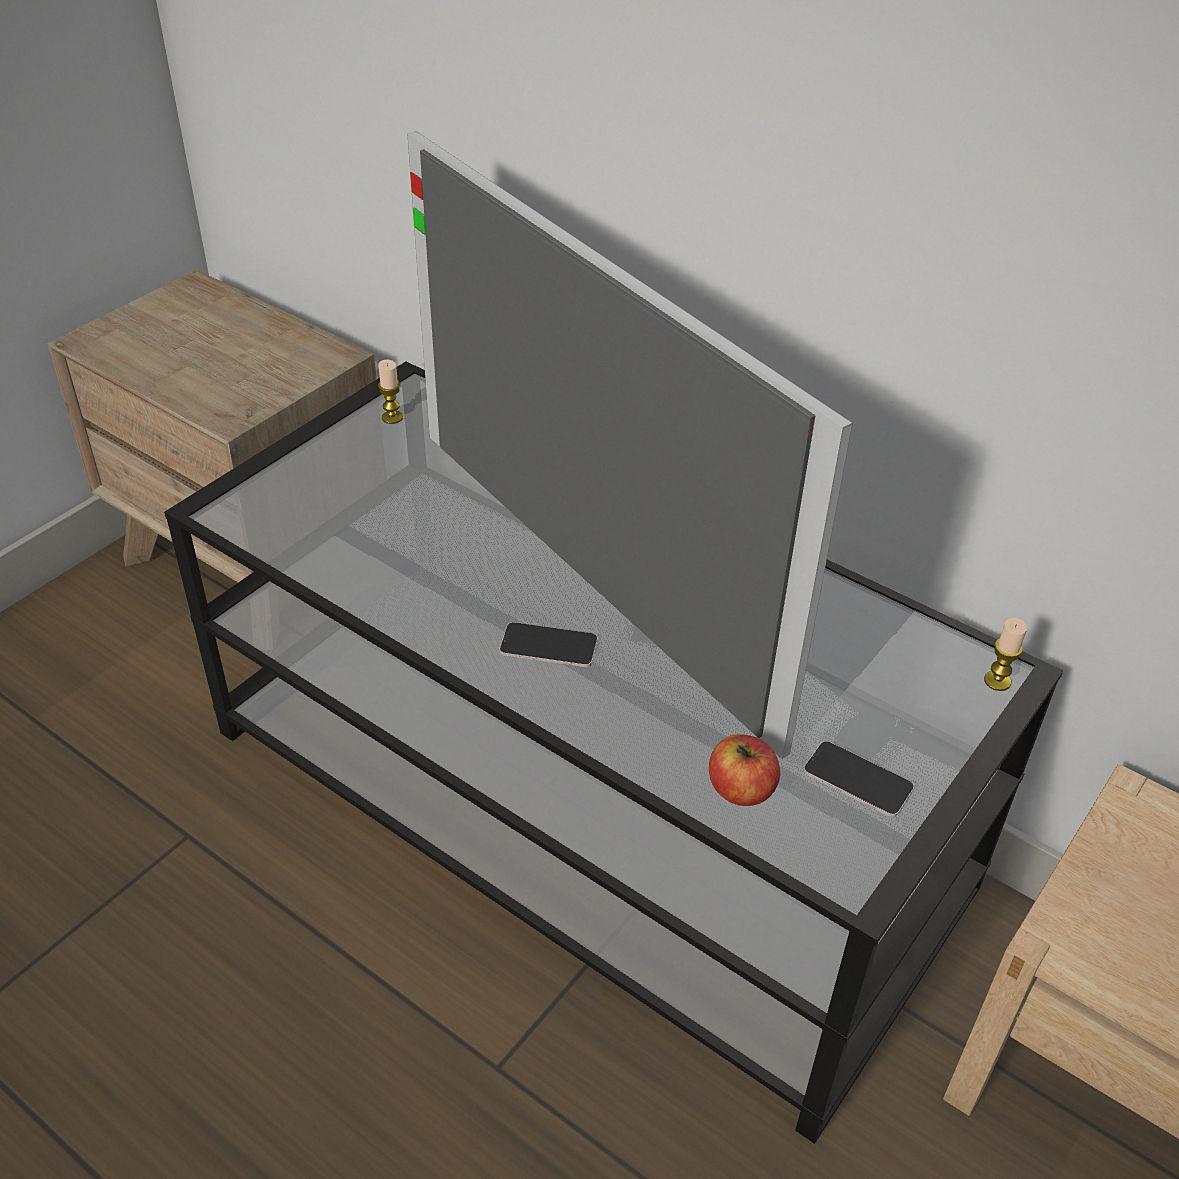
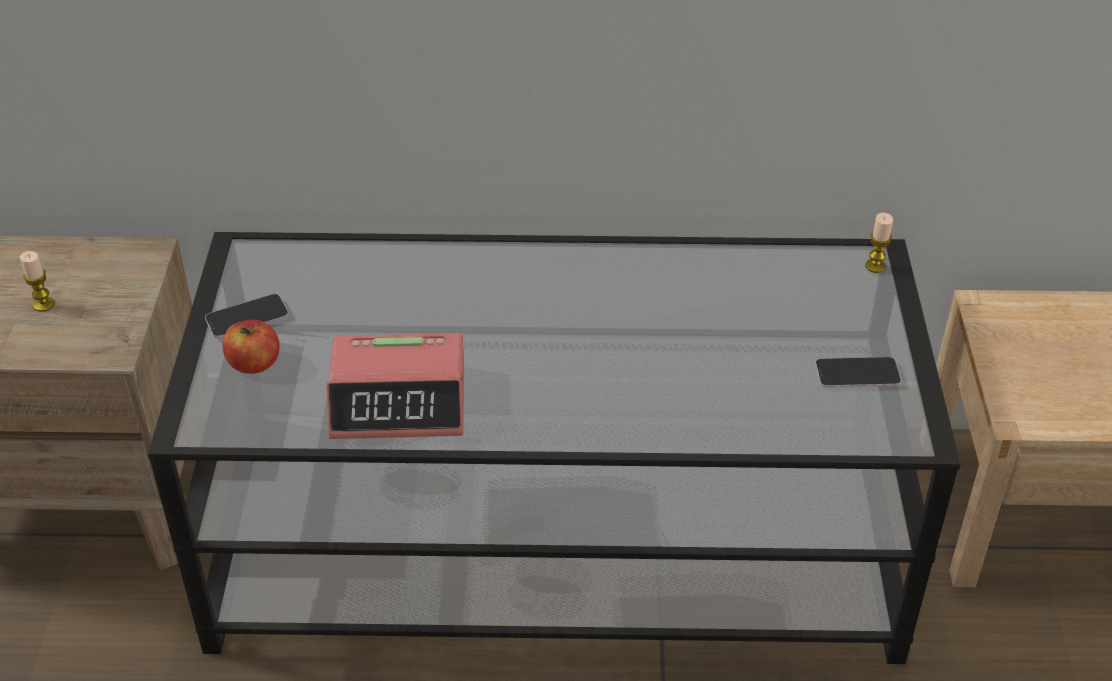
camera: 35 degrees left, 0 degrees up
(392, 417) = (256, 283): candle -> candle (44, 304)
(394, 571) = (400, 401): none -> alarm clock
(548, 646) = (572, 395): phone -> phone (247, 317)
(585, 576) = (544, 332): television -> none
(741, 789) = (795, 420): apple -> apple (254, 363)

